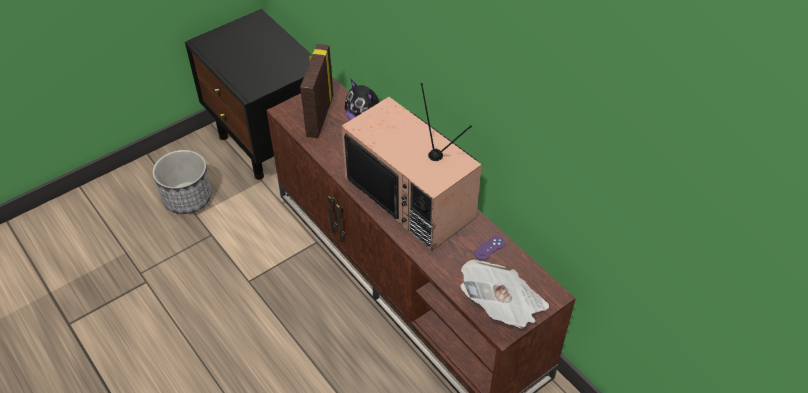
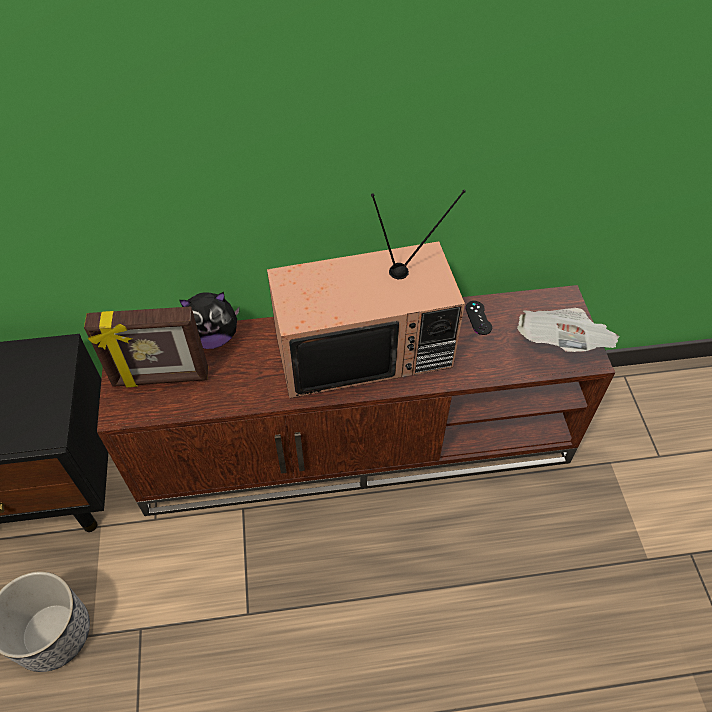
camera: 60 degrees left, 5 degrees up
(319, 116) = (161, 379): picture frame -> picture frame turned 45 degrees counterclockwise
(489, 248) = (478, 318): purple game controller -> black game controller

